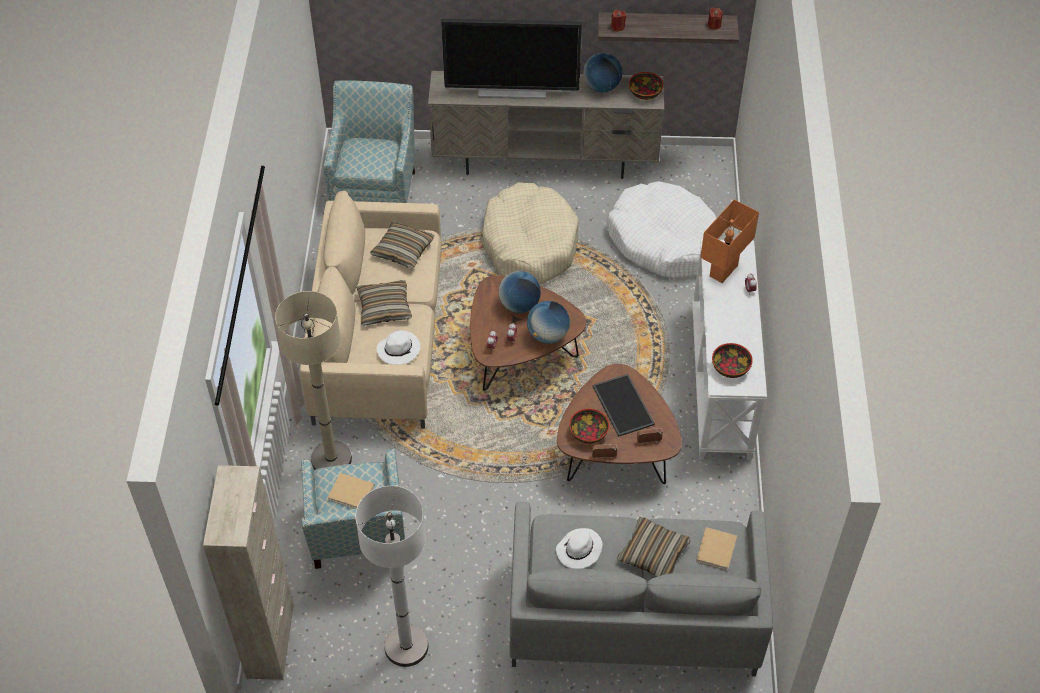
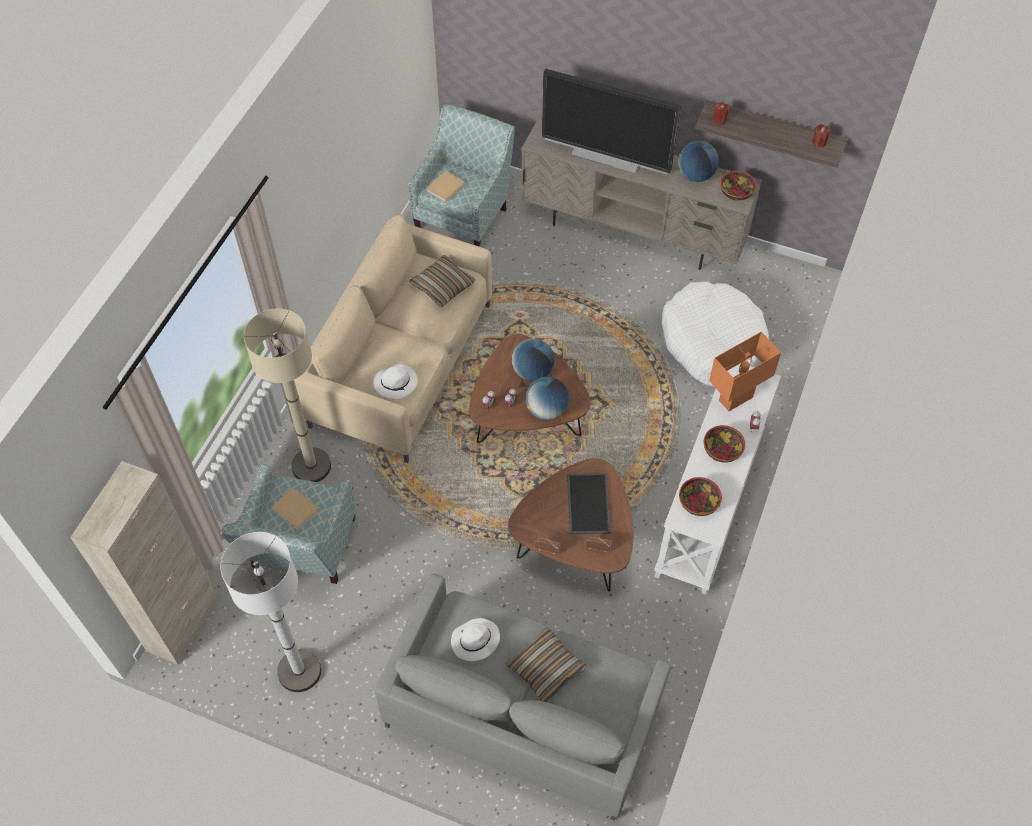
camera: 20 degrees right, 5 degrees up
(384, 308) = (401, 338): pillow -> none
(529, 244) = (582, 310): beige dog bed -> none
(588, 433) = (542, 521): bowl -> bowl (721, 451)
(716, 548) = (610, 685): beige book -> beige book (446, 187)

